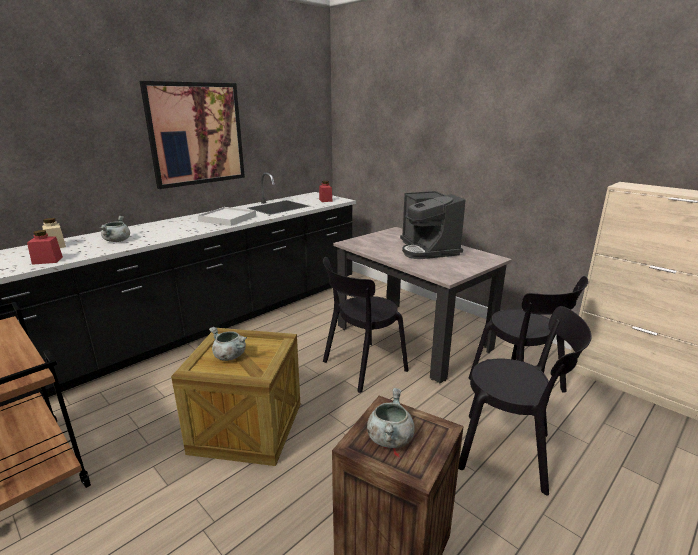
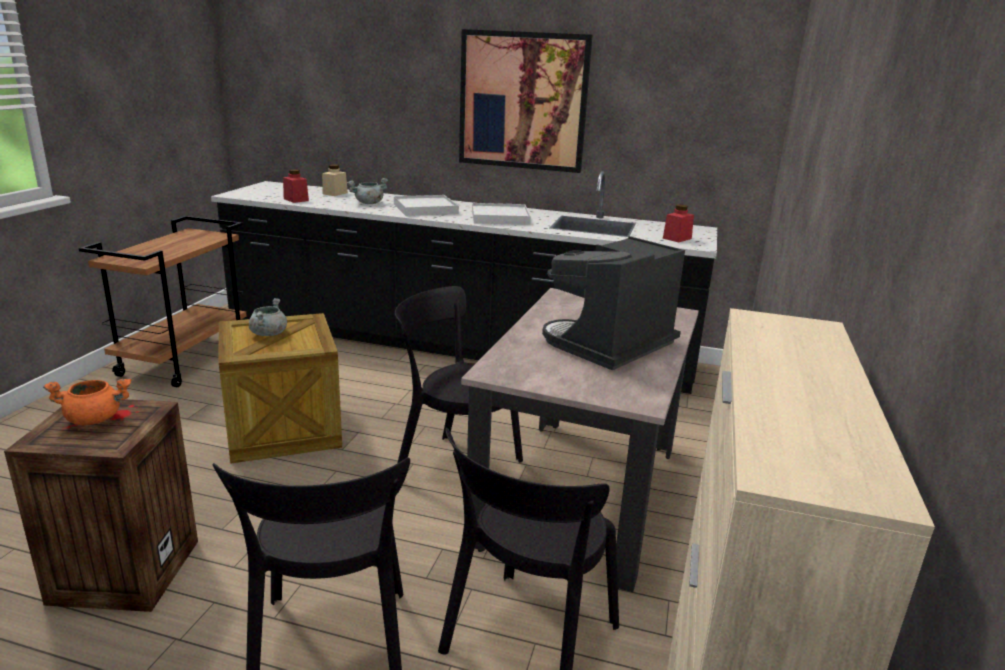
camera: 60 degrees right, 0 degrees up
(169, 230) = (425, 209): none -> white tray
(389, 437) = (95, 419): grey cooking pot -> orange cooking pot

